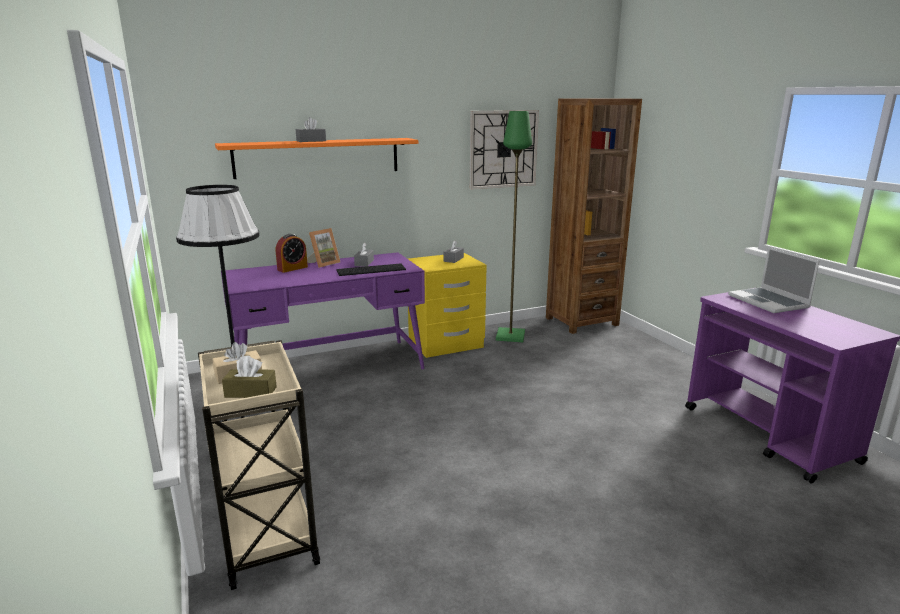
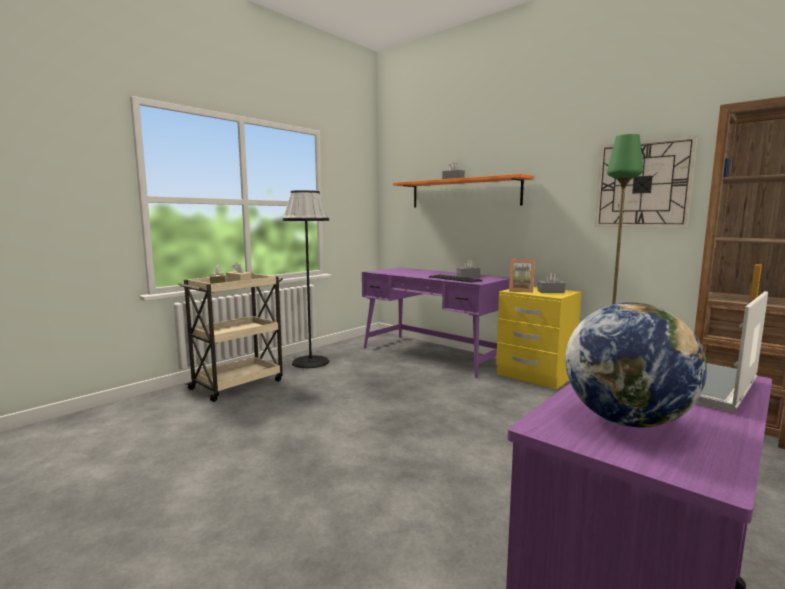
camera: 65 degrees right, 10 degrees down
(292, 268) = (426, 271): alarm clock -> none
(324, 263) = (449, 273): picture frame -> picture frame (521, 290)
(822, 327) = (626, 420): none -> globe

